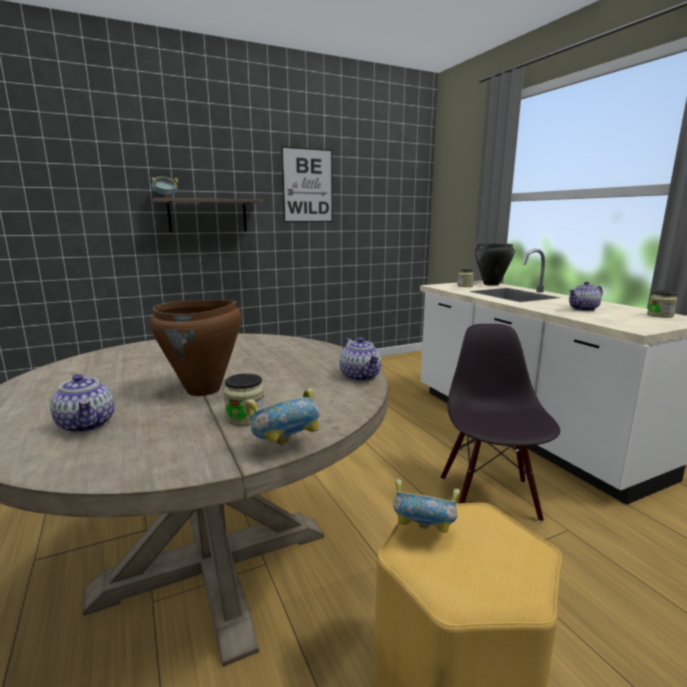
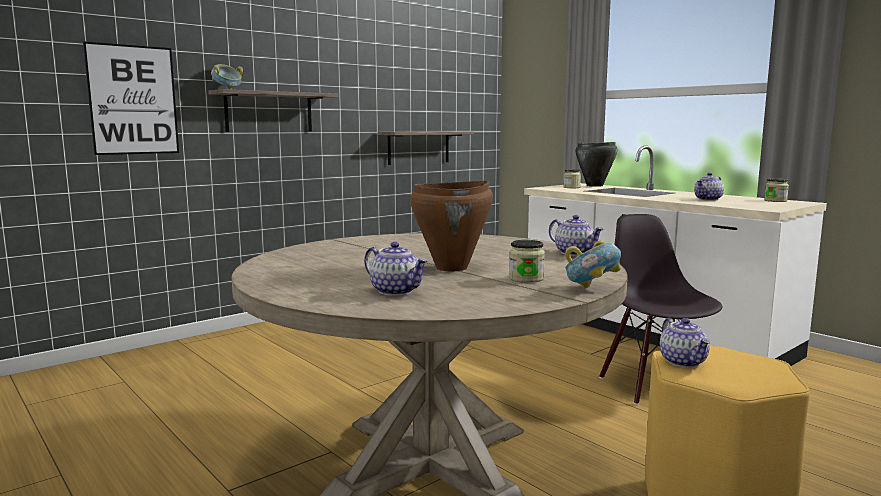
camera: 15 degrees left, 5 degrees down
(307, 185) = (376, 79): picture -> picture (133, 100)
(348, 244) = (418, 147): none -> shelf
(423, 532) = (684, 362): bowl -> teapot

